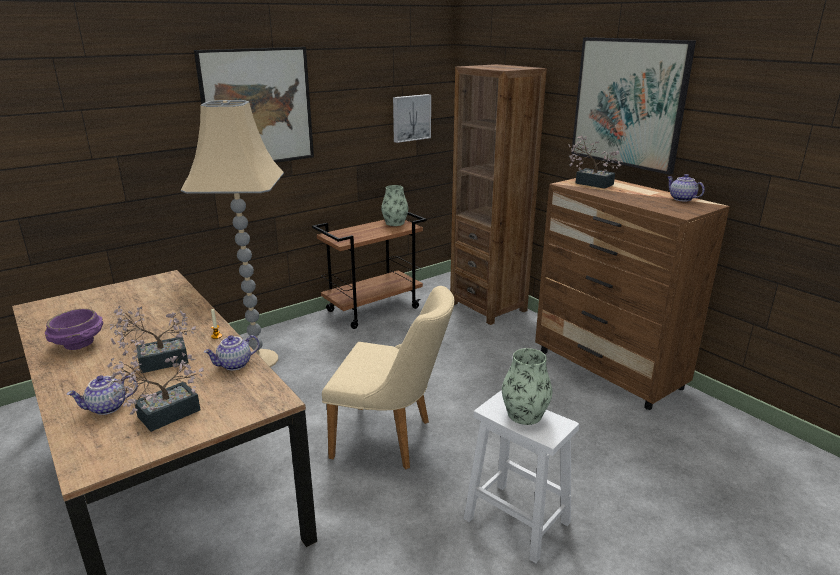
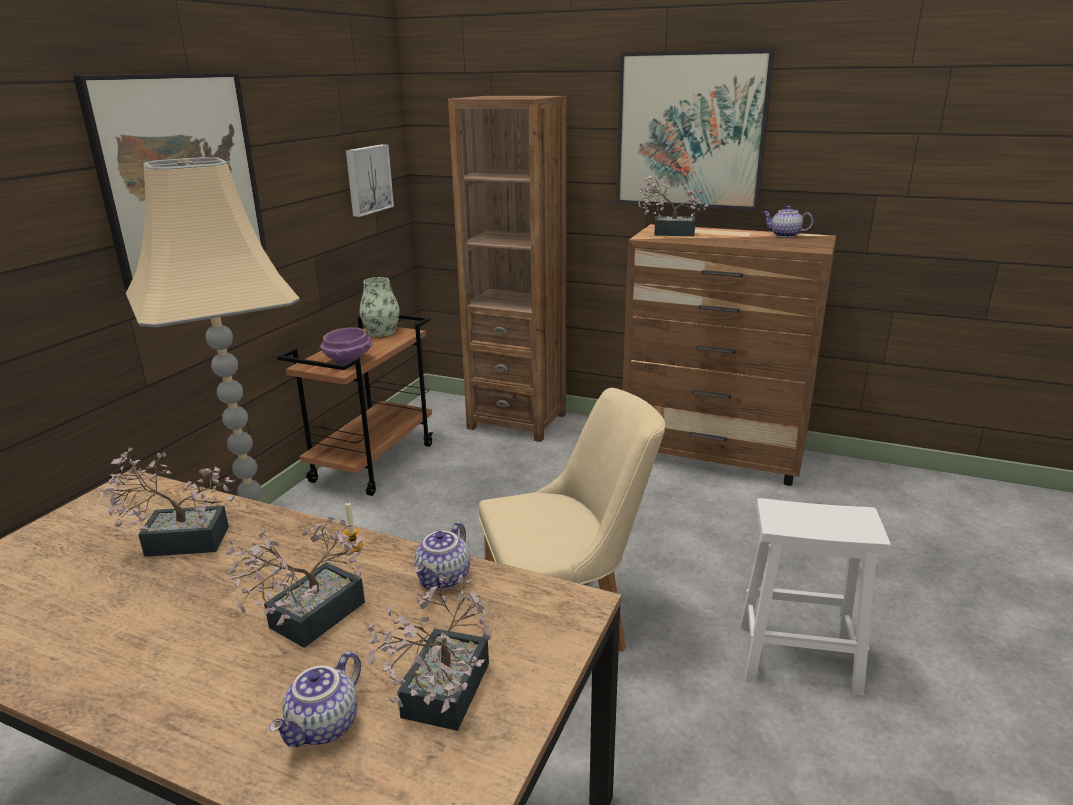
camera: 30 degrees left, 0 degrees up
(79, 344) = (107, 644): purple bowl -> purple bowl (349, 361)
(153, 309) = (178, 541): none -> potted plant
(524, 414) = (816, 517): vase -> none

